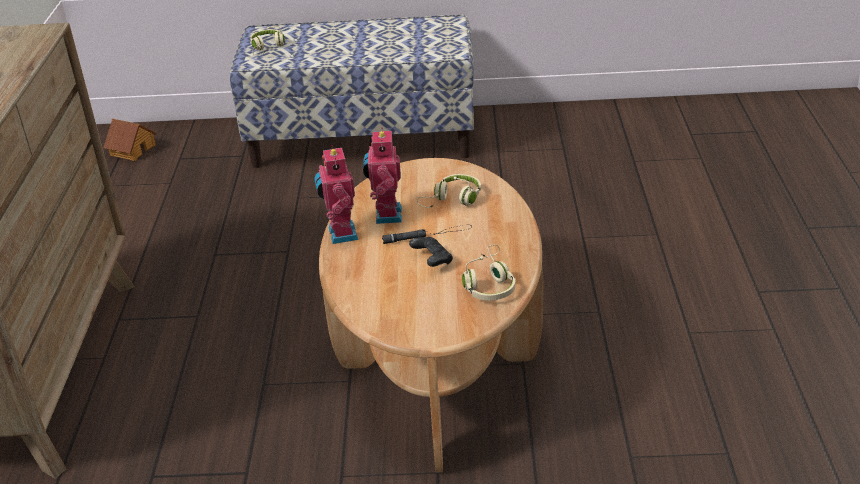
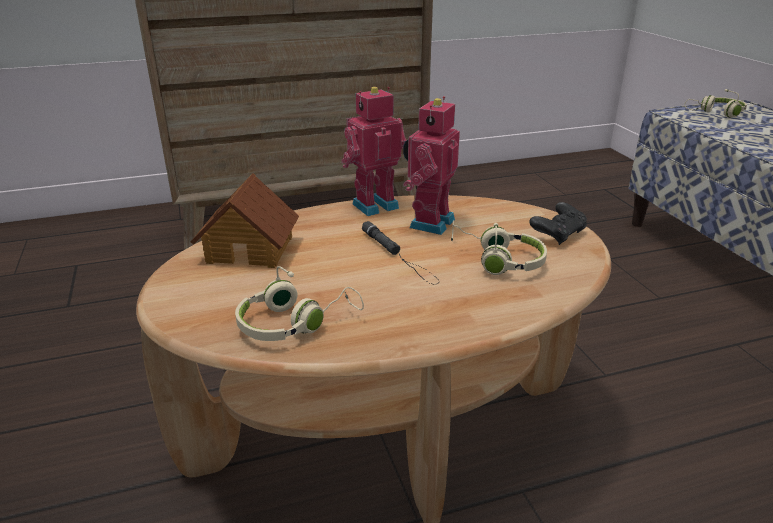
camera: 70 degrees right, 5 degrees down
(132, 150) = (593, 168): toy house -> toy house (250, 248)
(386, 215) = (429, 223): toy robot -> toy robot turned 45 degrees counterclockwise
(432, 260) = (341, 268): black game controller -> black game controller (558, 234)

